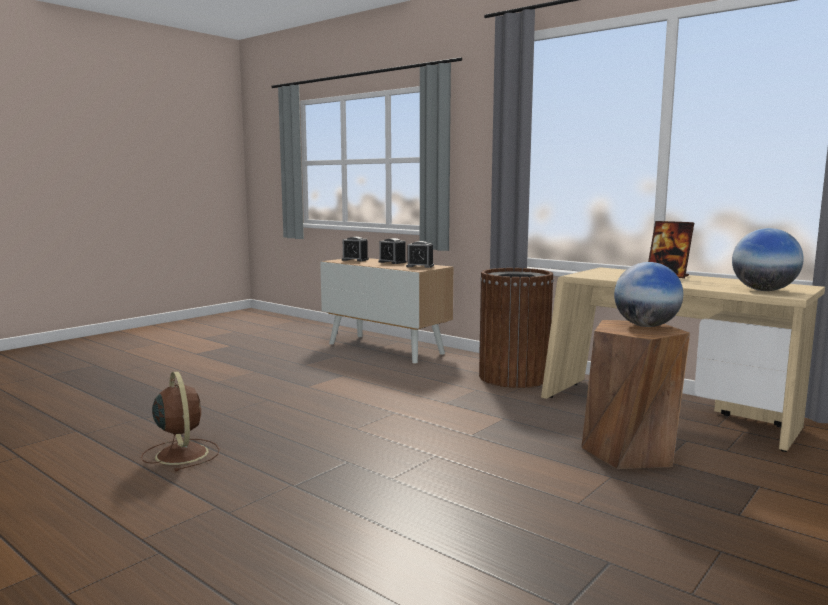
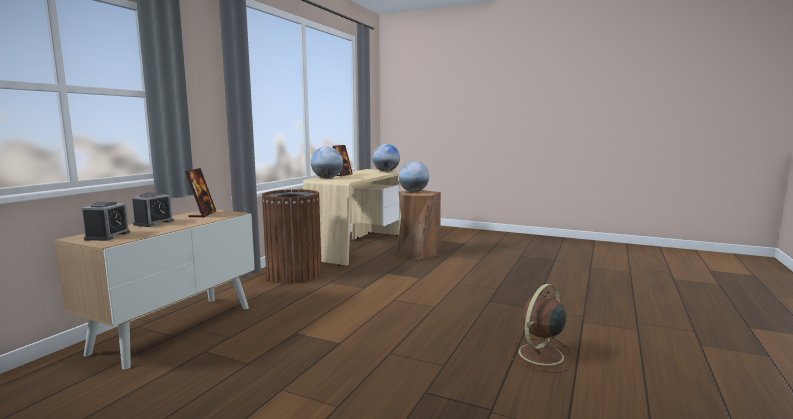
camera: 105 degrees left, 0 degrees up
(420, 266) = (202, 214): alarm clock -> picture frame
(614, 271) = (327, 178): none -> globe

